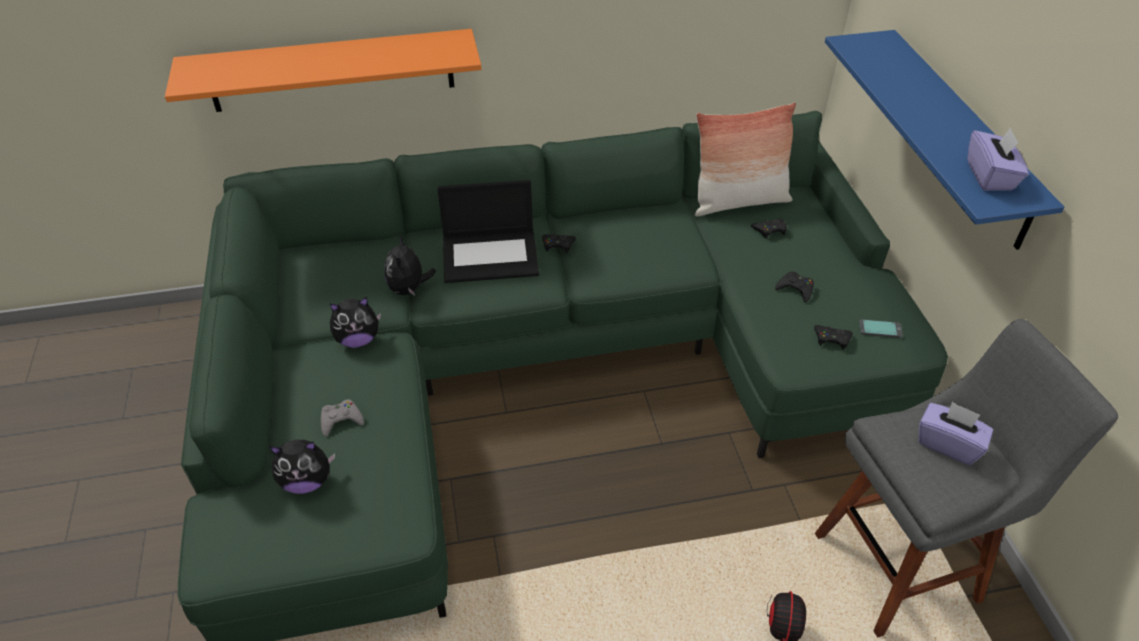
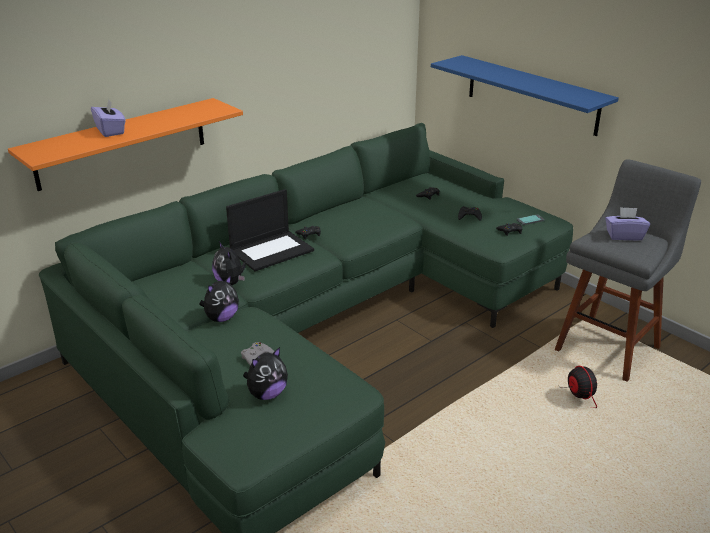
camera: 30 degrees left, 15 degrees down
(739, 202) = (397, 188): pillow -> none
(990, 176) = (575, 94): purple tissue box -> purple tissue box (110, 131)

